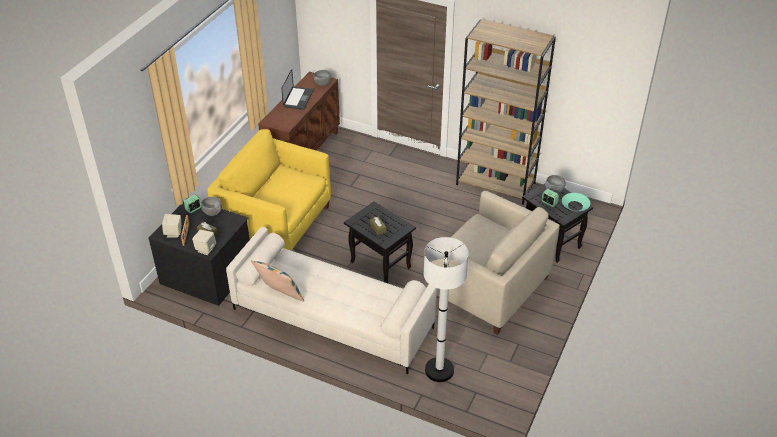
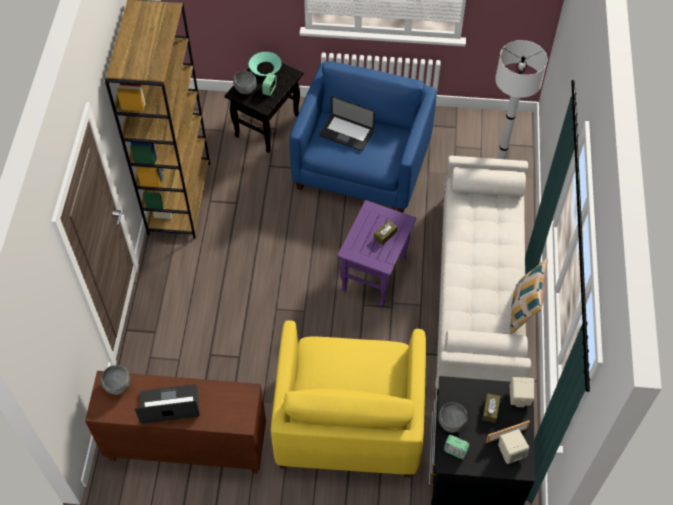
camera: 110 degrees left, 15 degrees up
(379, 265) = (374, 275): black side table -> purple side table
(487, 287) = (362, 166): beige armchair -> blue armchair
(489, 237) = (346, 133): none -> laptop

